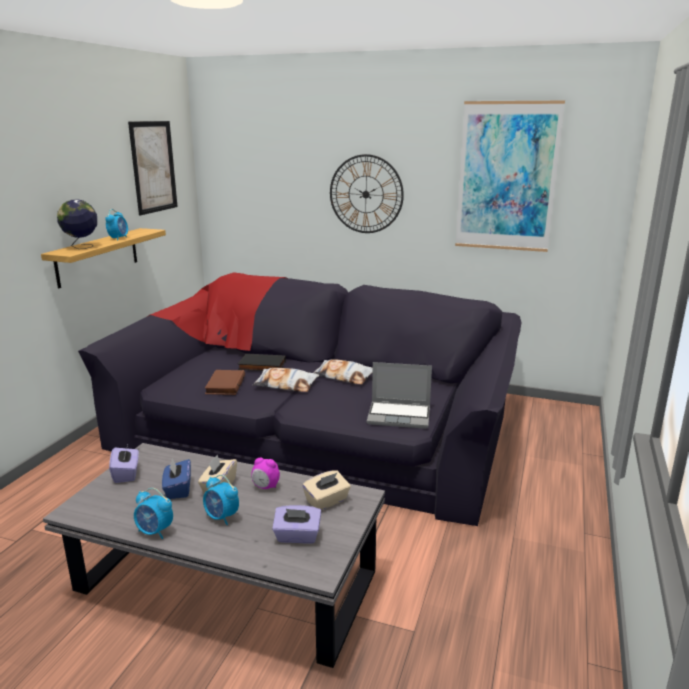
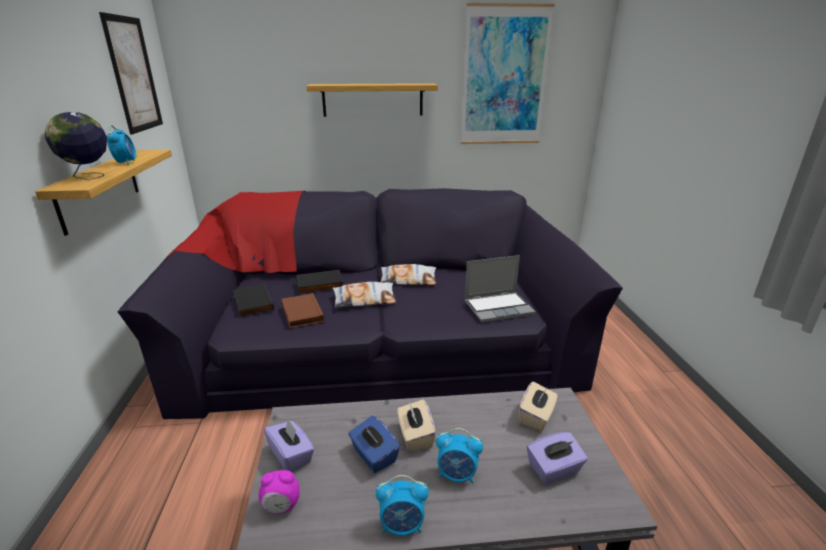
camera: 25 degrees left, 5 degrees up
(195, 370) = (252, 303): none -> black book
(265, 487) = (463, 420): alarm clock -> alarm clock (281, 506)
(366, 194) = (373, 100): wall clock -> shelf

